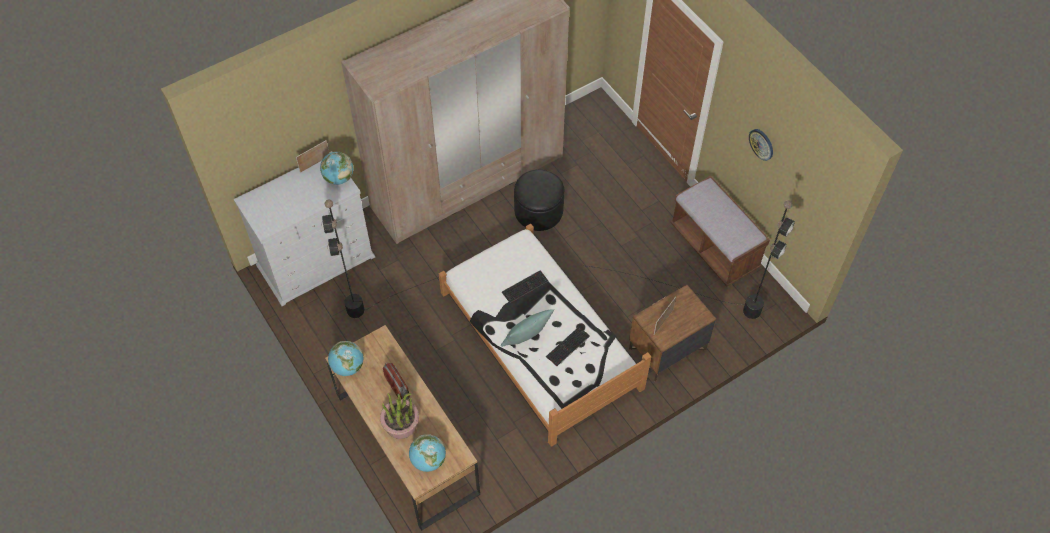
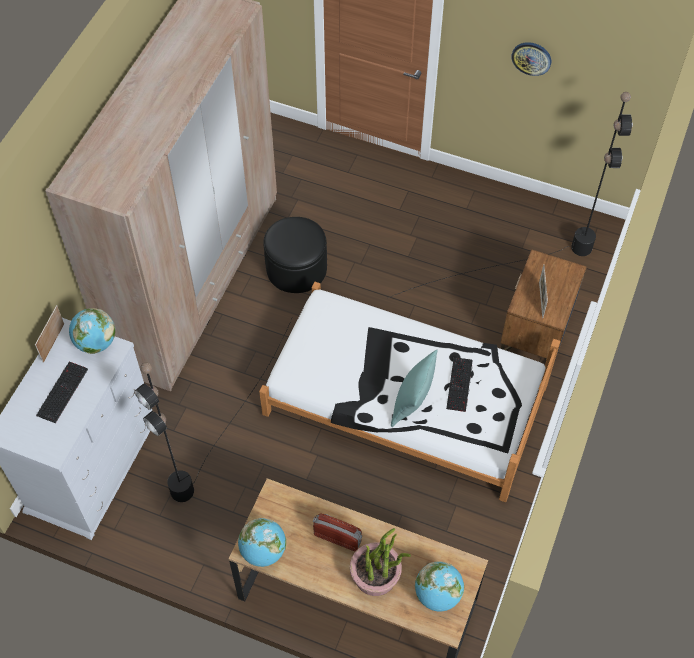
camera: 35 degrees left, 0 degrees up
(525, 286) = (364, 349): keyboard -> keyboard (62, 391)
(714, 247) = (497, 206): brown bench -> none

